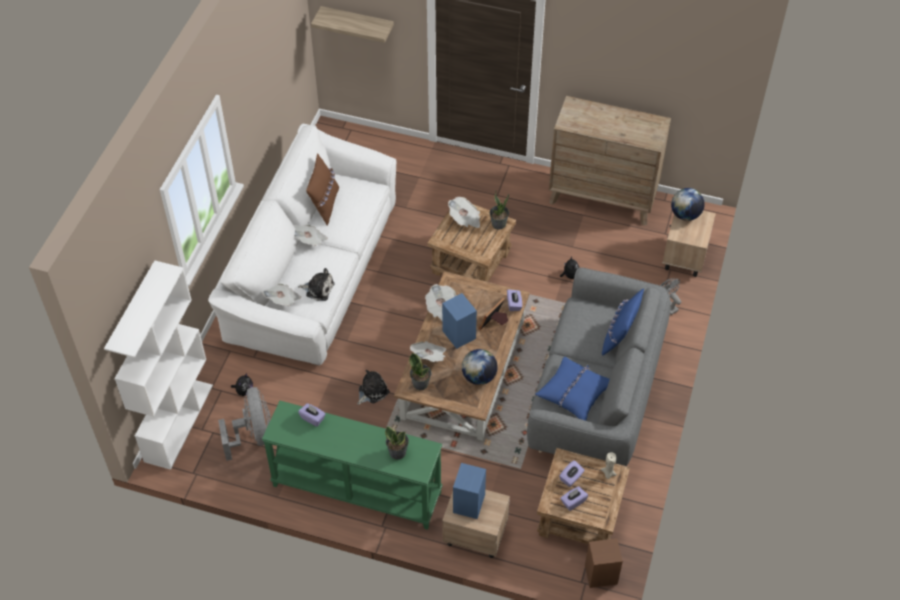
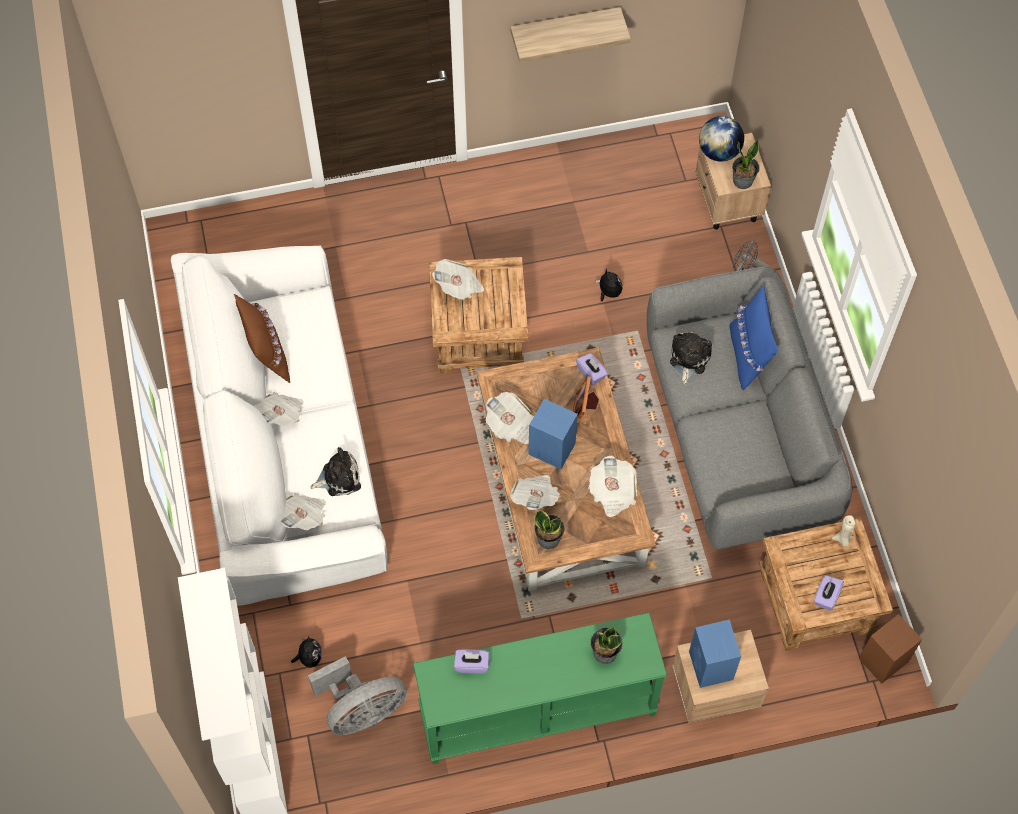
camera: 30 degrees left, 10 degrees up
(253, 435) = (362, 711): grey fan -> grey fan turned 105 degrees clockwise
(357, 23) = (183, 83): shelf -> shelf (565, 28)
(372, 391) = (470, 572): plush toy -> plush toy (688, 359)
(479, 377) = (612, 493): globe -> newspaper
(498, 224) = (505, 273): potted plant -> potted plant (743, 181)
(571, 478) = (805, 567): purple tissue box -> none
(574, 392) = (742, 456): blue pillow -> none
(602, 198) = (582, 167): brown dresser -> none

